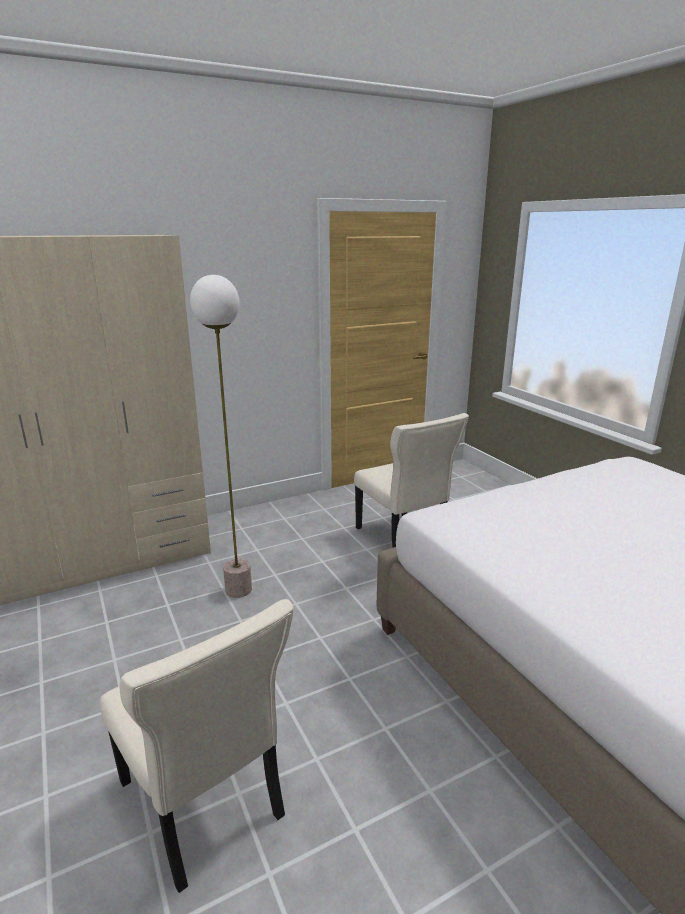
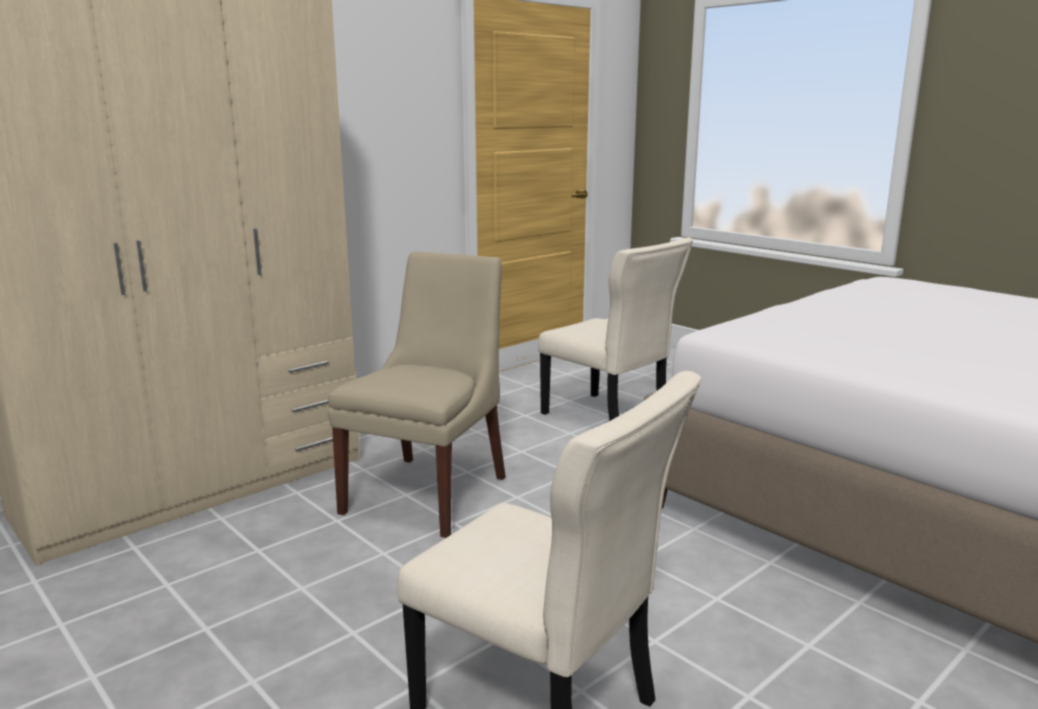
camera: 15 degrees left, 5 degrees down
(239, 589) = (429, 492): floor lamp -> beige chair

